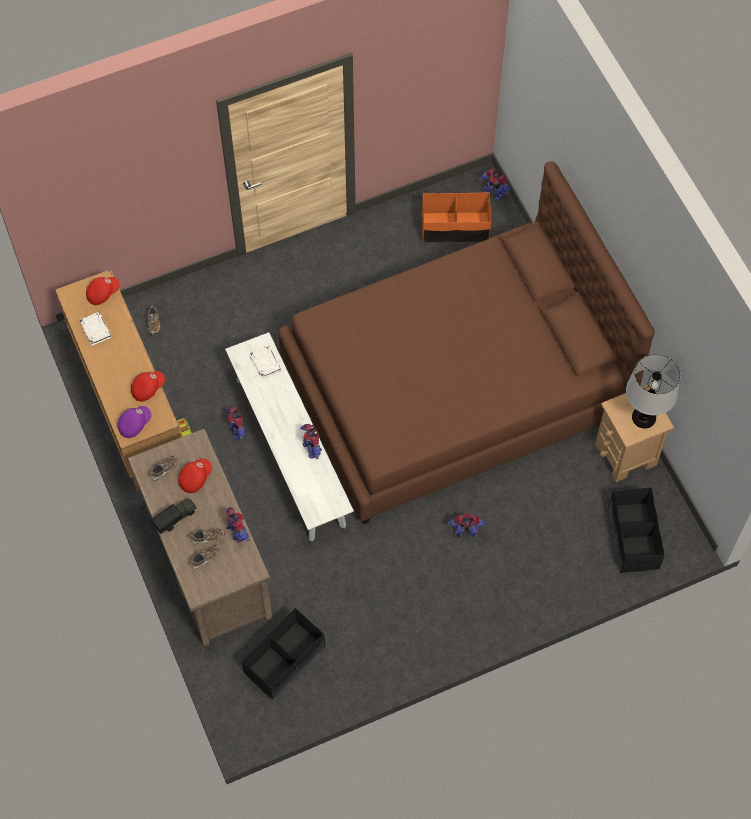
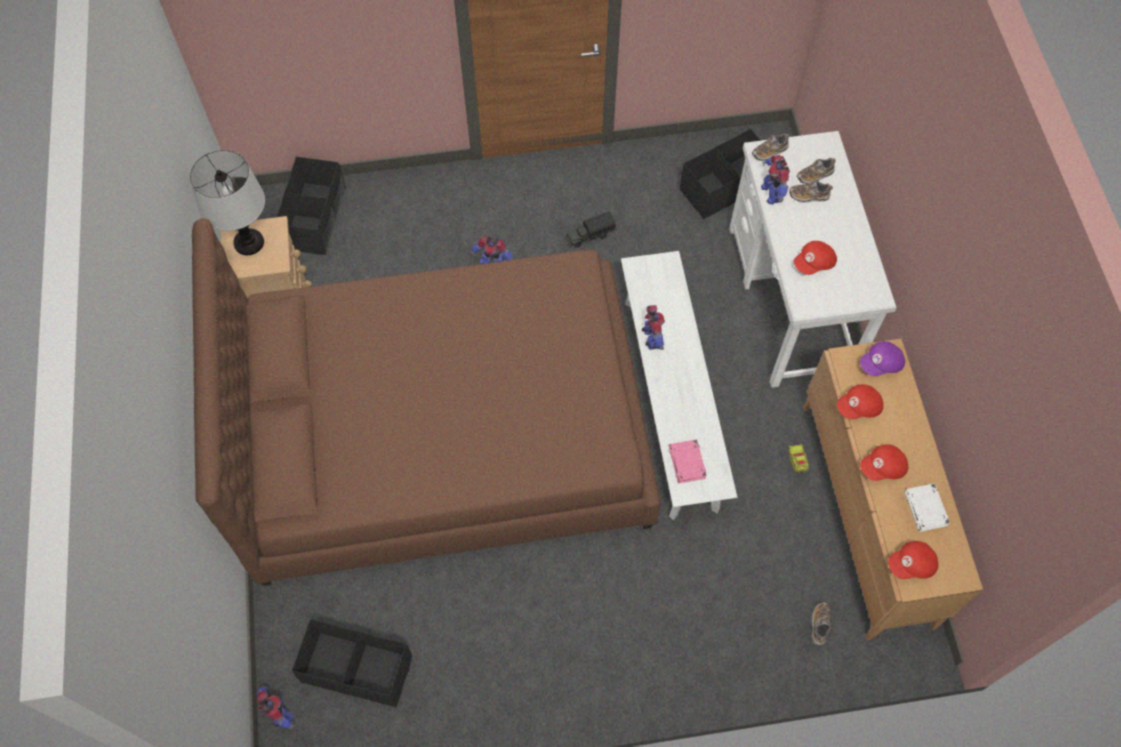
camera: 165 degrees left, 0 degrees up
(126, 350) = (883, 468): none -> red cap
(164, 469) = (852, 282): shoe -> shoe (769, 152)
(175, 518) = (844, 224): toy truck -> toy truck (589, 236)
(207, 563) = (791, 299): brown desk -> white desk
(237, 430) = (730, 445): toy robot -> none
(265, 363) = (687, 463): white book -> pink book
(455, 228) = (357, 669): orange storage box -> black storage box

